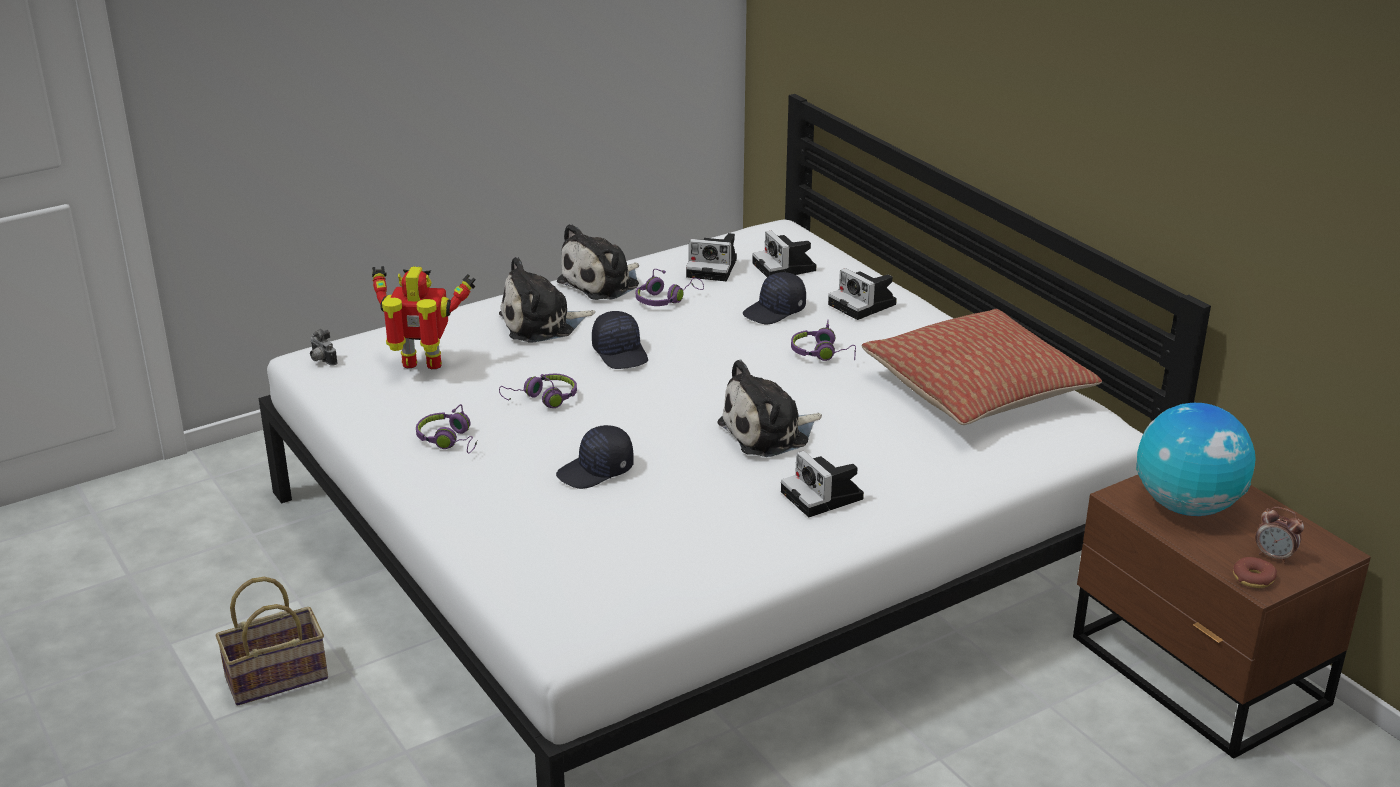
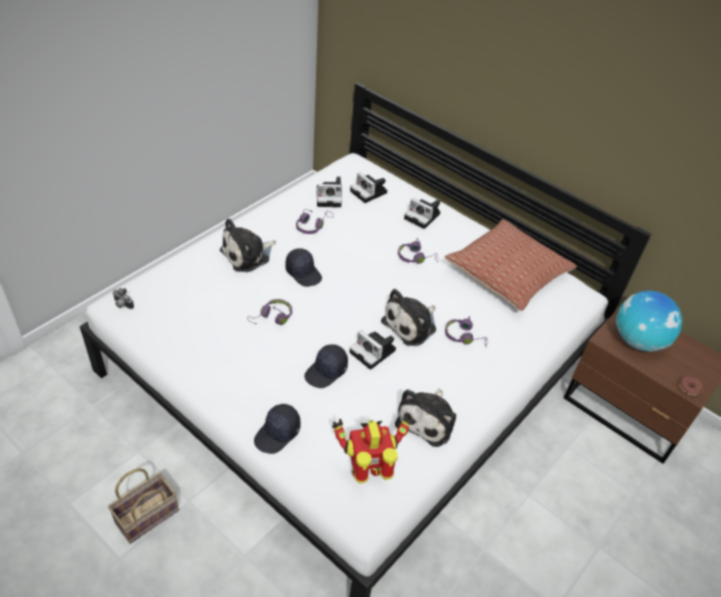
camera: 20 degrees left, 15 degrees up
(423, 366) = (189, 301): toy robot -> toy robot (368, 473)
(450, 441) = (229, 361): purple headphones -> purple headphones (464, 336)
(603, 283) = (271, 217): plush toy -> plush toy (428, 419)
(775, 311) = (377, 227): black cap -> black cap (278, 434)
(824, 497) = (461, 370): camera -> camera (374, 352)
(1274, 556) = (692, 370): alarm clock -> none

